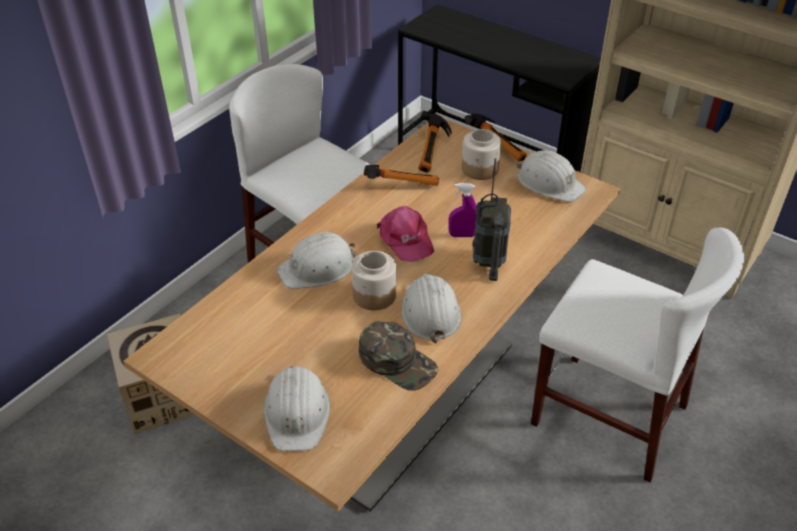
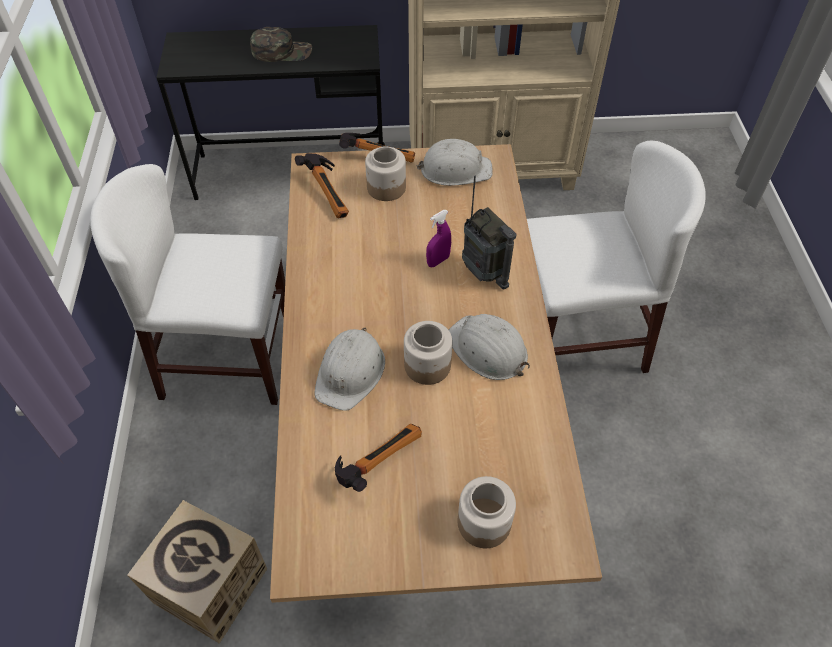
camera: 40 degrees left, 10 degrees up
(297, 412) = (484, 522): white hard hat -> jar
(397, 361) = (511, 413): green cap -> green cap (282, 51)
(400, 184) = (334, 242): hammer -> hammer (376, 459)
(405, 239) = (396, 294): pink cap -> none

